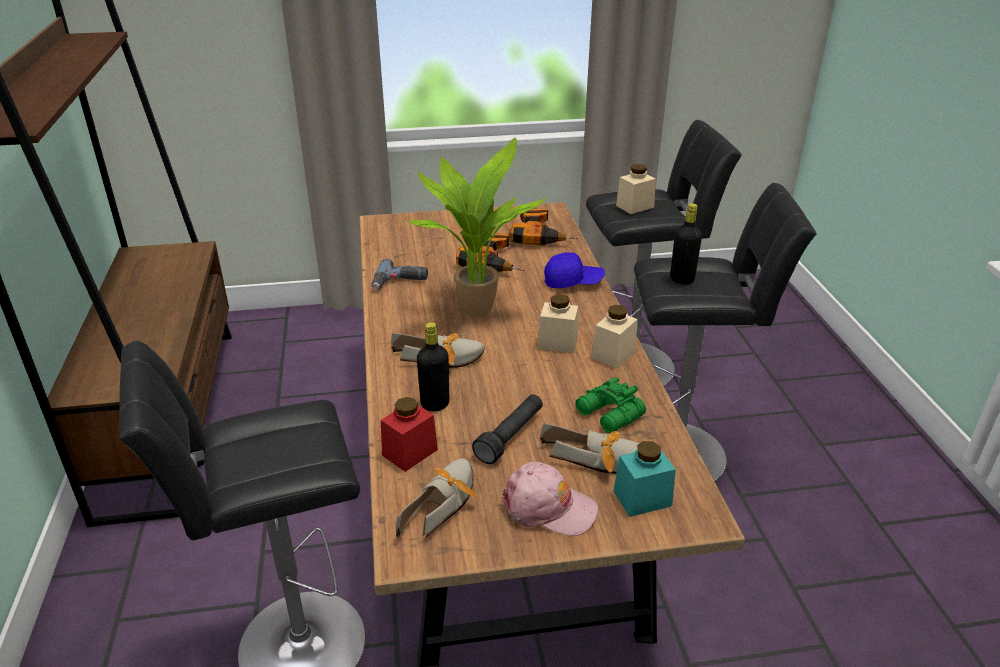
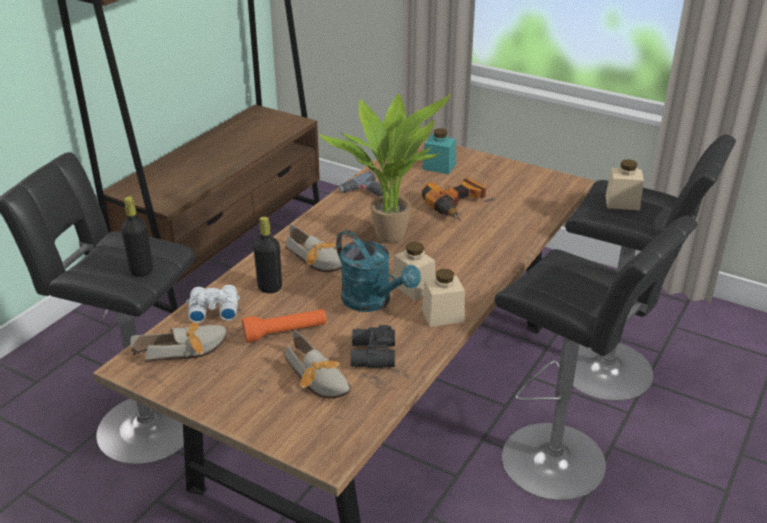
camera: 40 degrees right, 0 degrees up
(410, 452) = (213, 309): red jar -> white binoculars
(510, 436) = (285, 333): black flashlight -> orange flashlight
(540, 235) = (528, 200): power drill -> none
(543, 371) = (373, 302): none -> turquoise watering can
(548, 507) = (242, 389): pink cap -> none
(573, 282) = (497, 248): blue cap -> none
(609, 415) = (371, 355): green binoculars -> black binoculars
(642, 498) = (308, 420): turquoise jar -> turquoise jar (439, 167)
(682, 279) = (563, 279): black bottle -> black bottle (141, 271)

